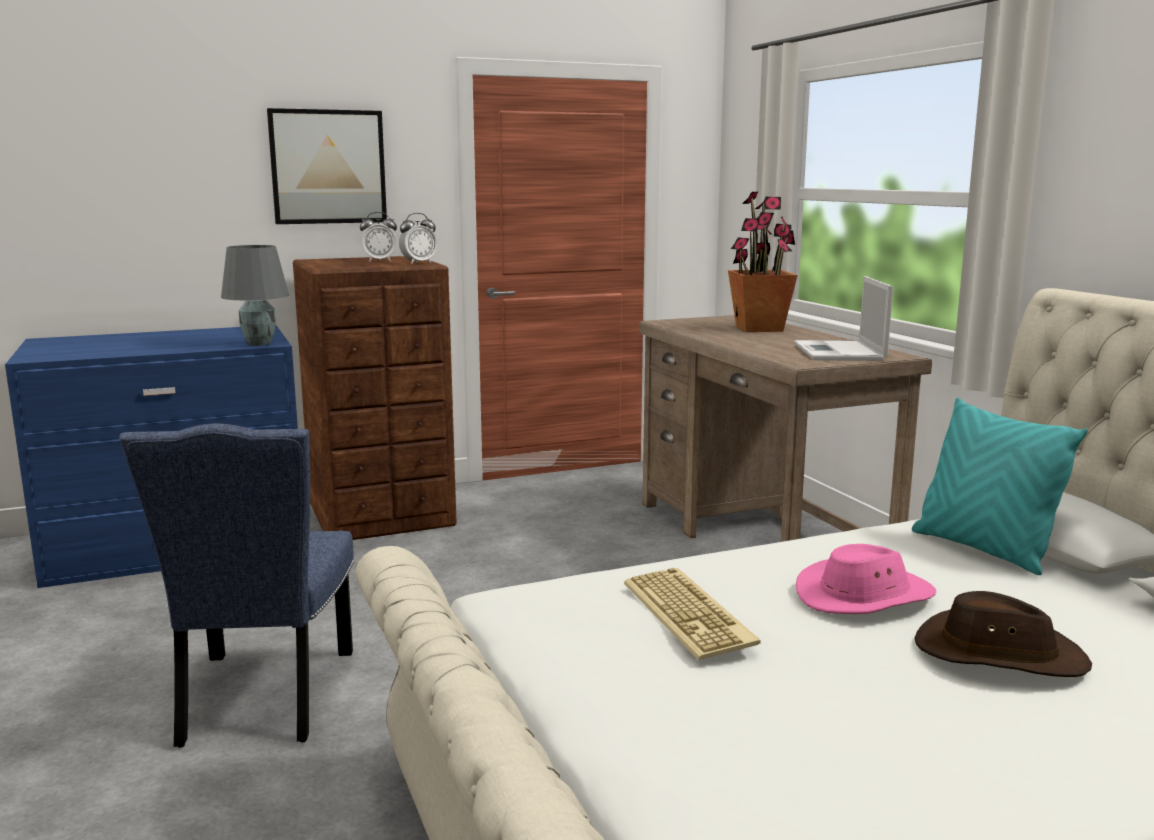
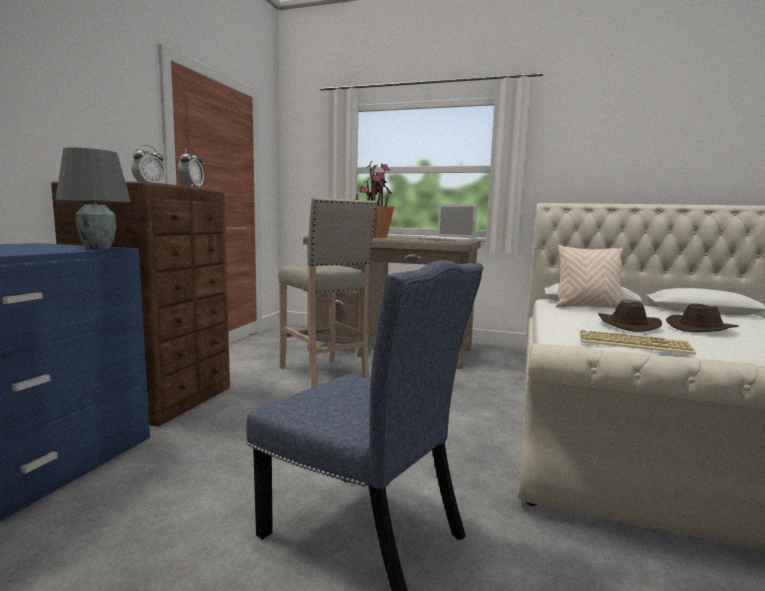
camera: 50 degrees left, 5 degrees down
(328, 167) = (74, 102): picture -> none
(583, 543) = (324, 373): none -> beige stool
(864, 596) = (627, 325): pink hat -> brown hat
(984, 549) = (587, 307): turquoise pillow -> beige pillow

